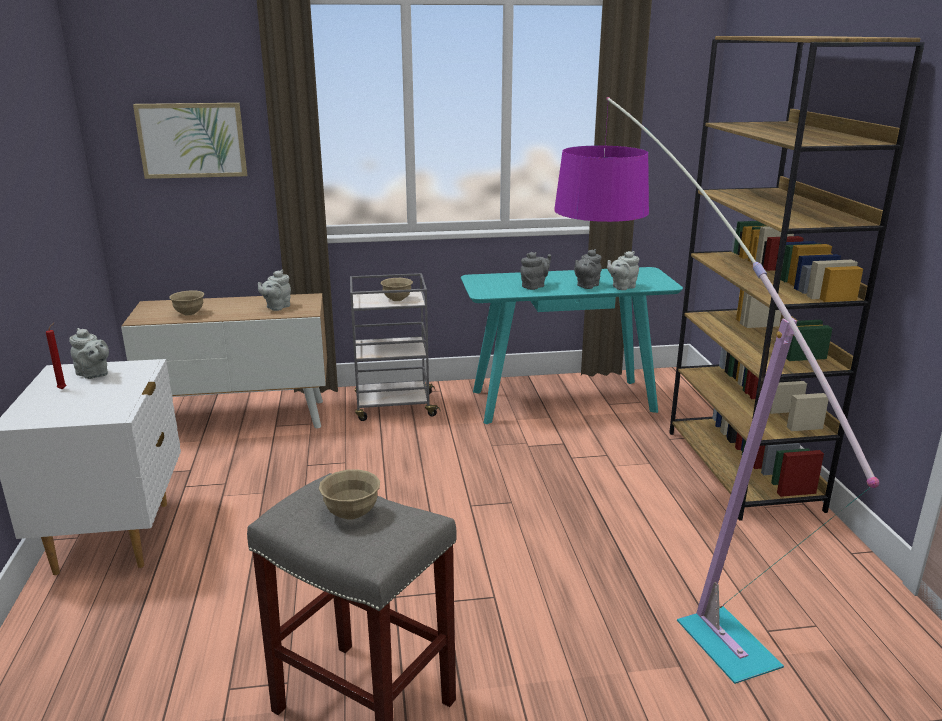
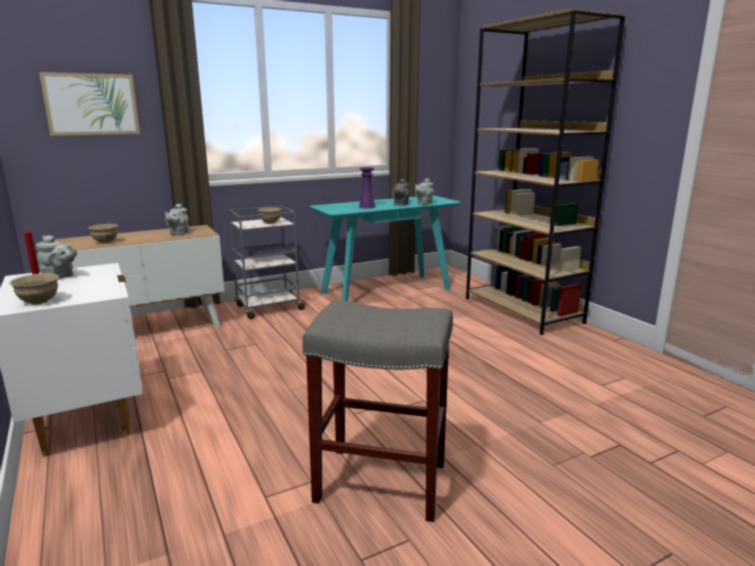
camera: 20 degrees left, 5 degrees down
(351, 513) = (379, 315): beige bowl -> beige bowl (39, 302)
(534, 286) = (367, 207): grey teapot -> purple vase
(638, 549) = (495, 358): floor lamp -> none

